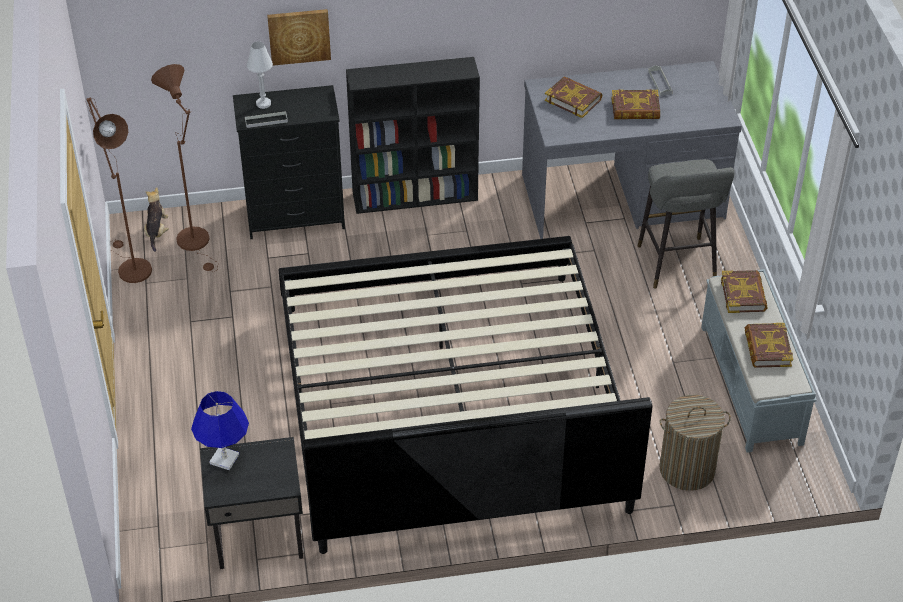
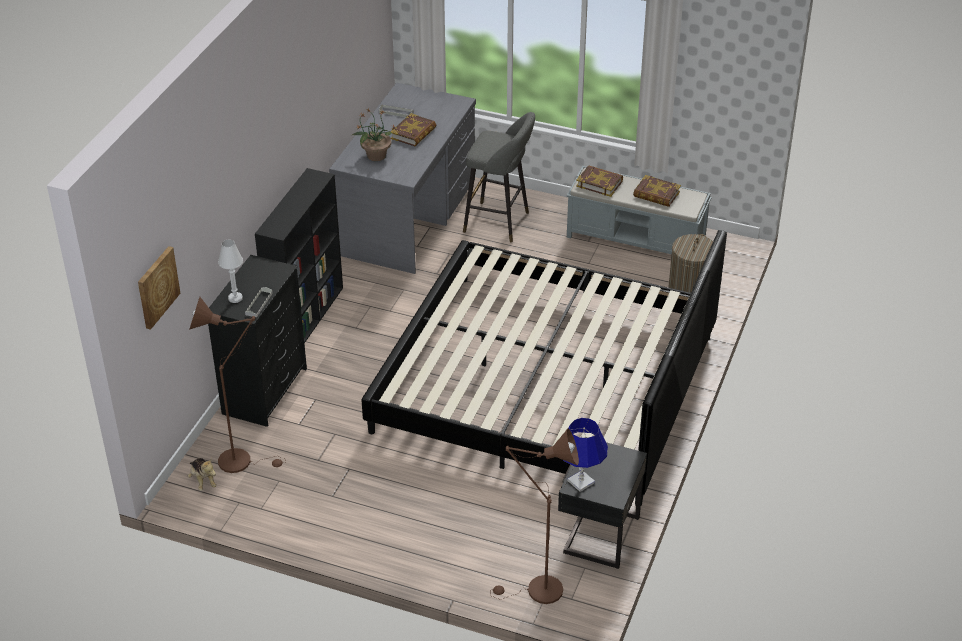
camera: 60 degrees left, 5 degrees down
(131, 267) = (232, 512): brown floor lamp -> brown floor lamp (538, 591)
(157, 232) = (203, 480): plush toy -> plush toy turned 150 degrees counterclockwise
(299, 36) = (226, 224): picture -> picture (157, 287)
(573, 100) = (375, 155): book -> potted plant

